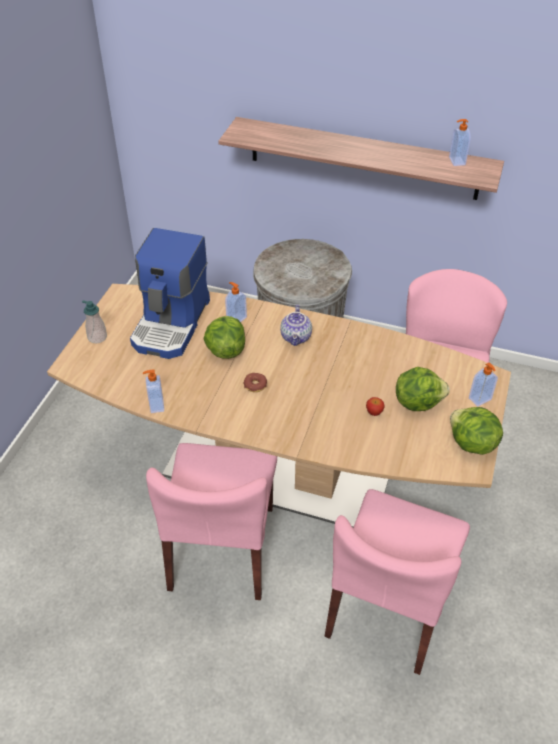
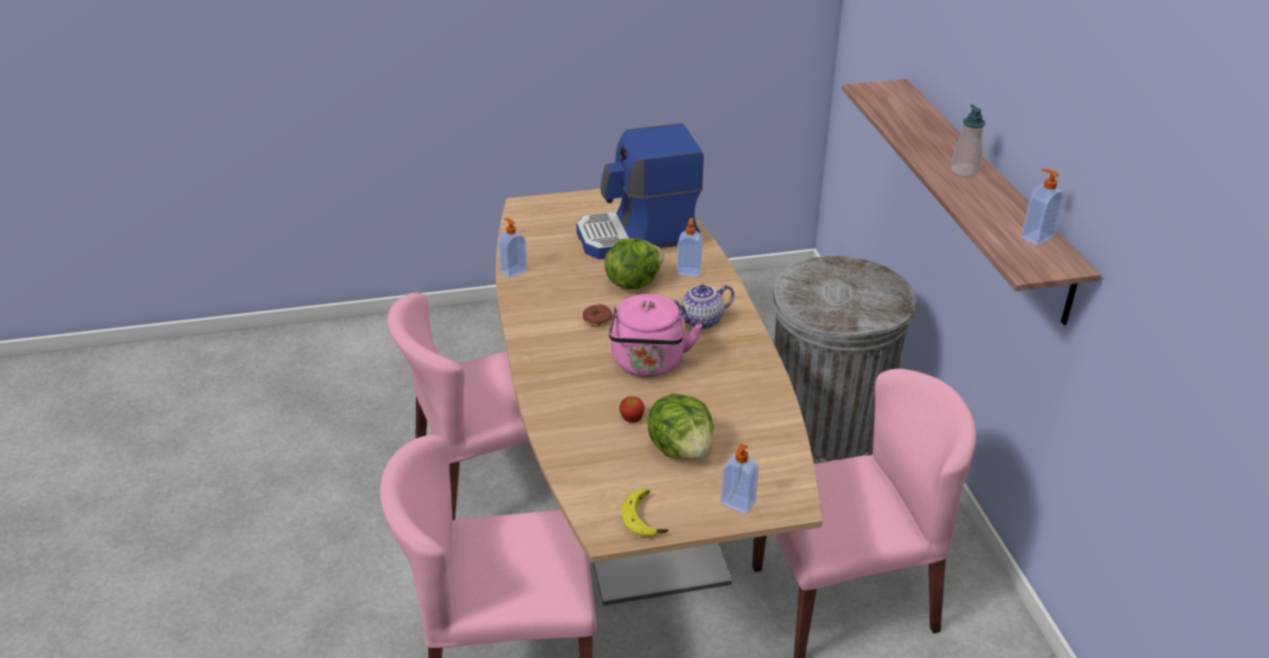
camera: 60 degrees right, 10 degrees down
(97, 337) = (576, 204): soap dispenser -> soap dispenser (964, 171)
(323, 381) = (648, 364): none -> pink kettle
(471, 444) = (647, 518): lettuce -> banana

